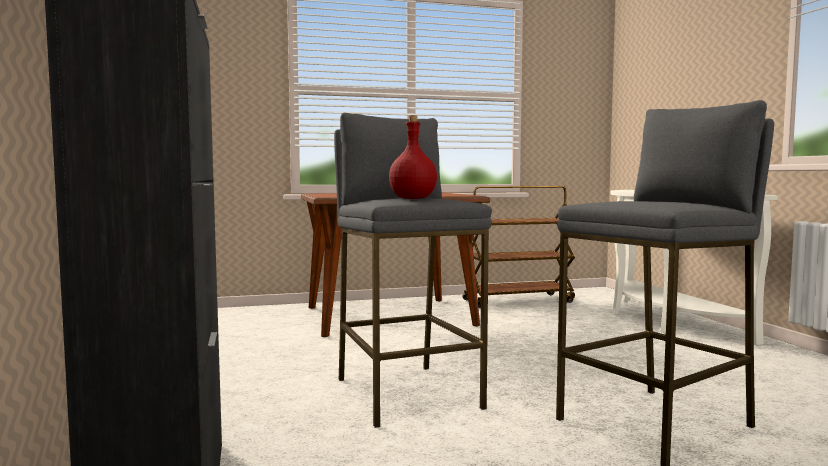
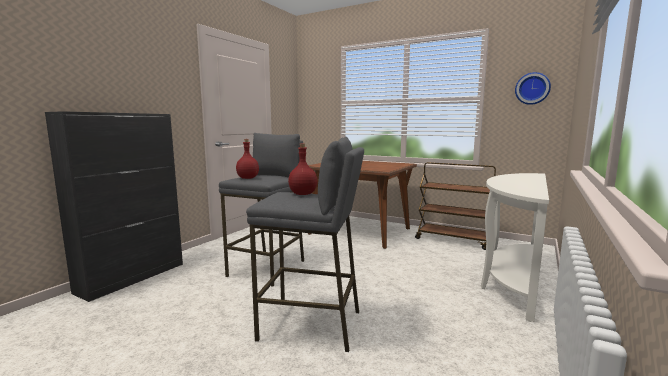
camera: 45 degrees right, 5 degrees up
(573, 88) = (532, 88): none -> wall clock
(632, 200) = (303, 194): none -> red bottle

